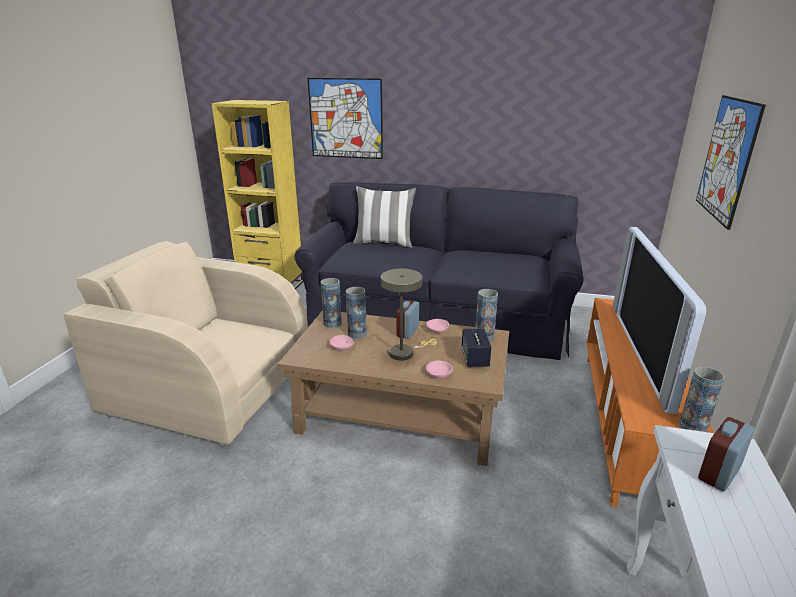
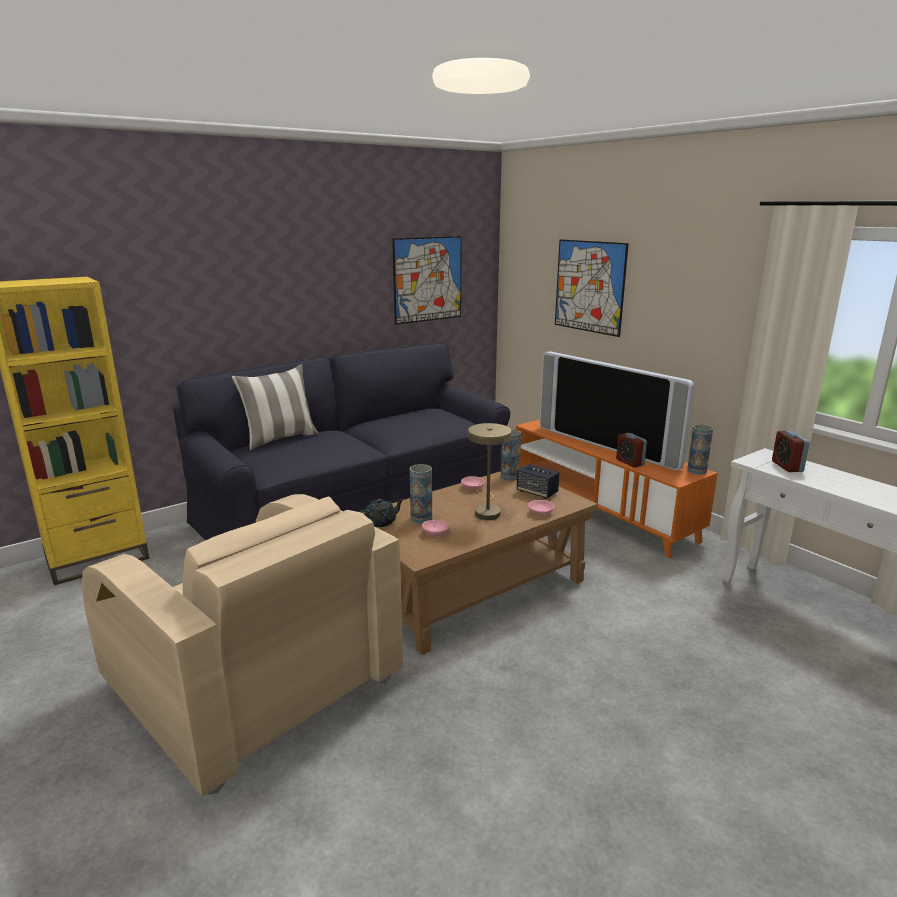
camera: 50 degrees left, 5 degrees down
(210, 388) = (253, 683): beige armchair -> beige armchair turned 105 degrees counterclockwise
(332, 323) = (381, 522): vase -> black teapot
(346, 118) = (176, 293): picture -> picture (428, 279)
(407, 332) = (455, 499): alarm clock -> alarm clock (629, 462)

